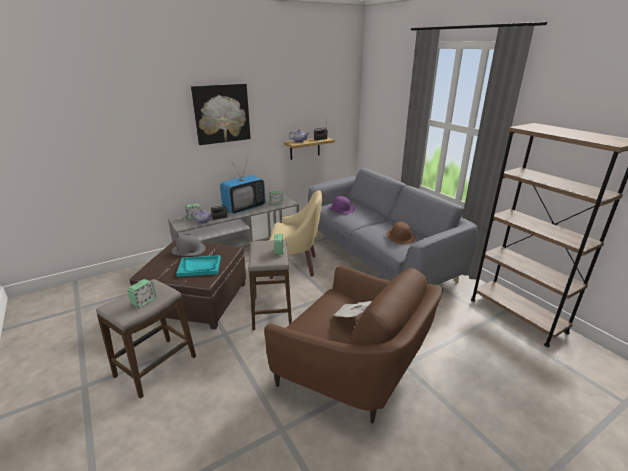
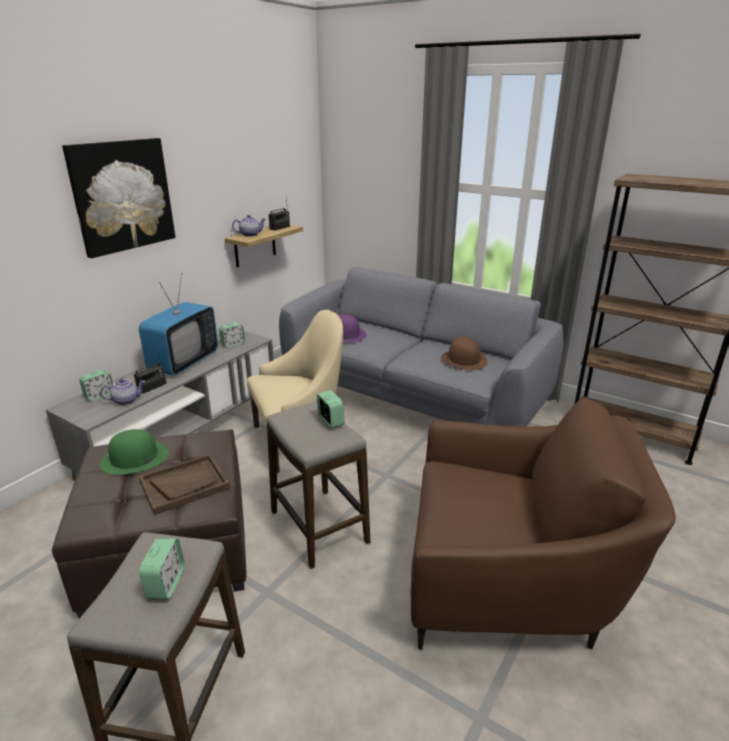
camera: 25 degrees left, 0 degrees up
(188, 249) = (134, 458): grey hat -> green hat
(199, 267) = (185, 485): turquoise tray -> brown tray
(353, 317) = (509, 496): newspaper -> none

